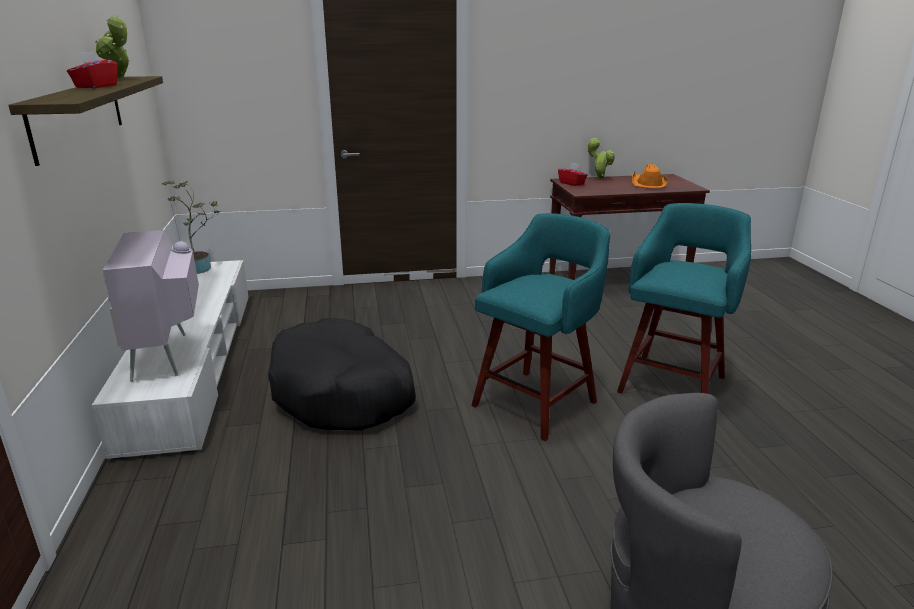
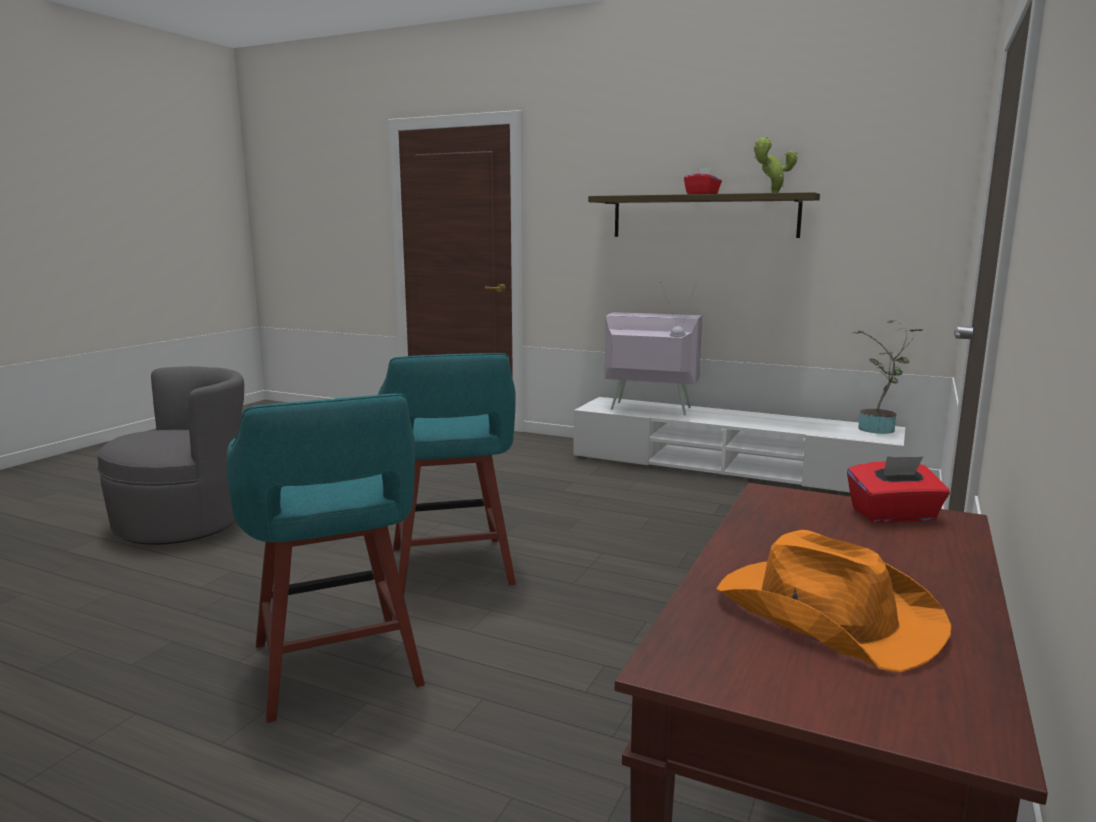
camera: 125 degrees right, 10 degrees down
(343, 393) = (599, 502): black dog bed -> none
(599, 179) = (951, 567): potted plant -> none

